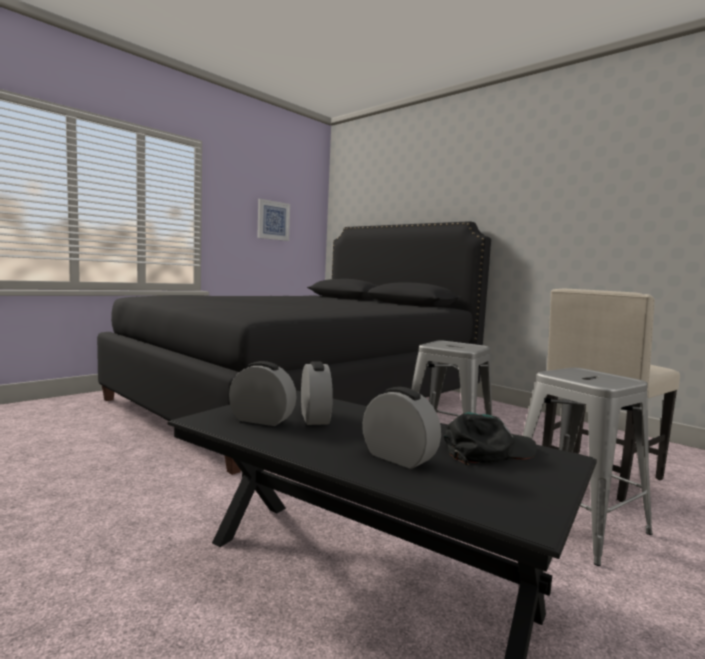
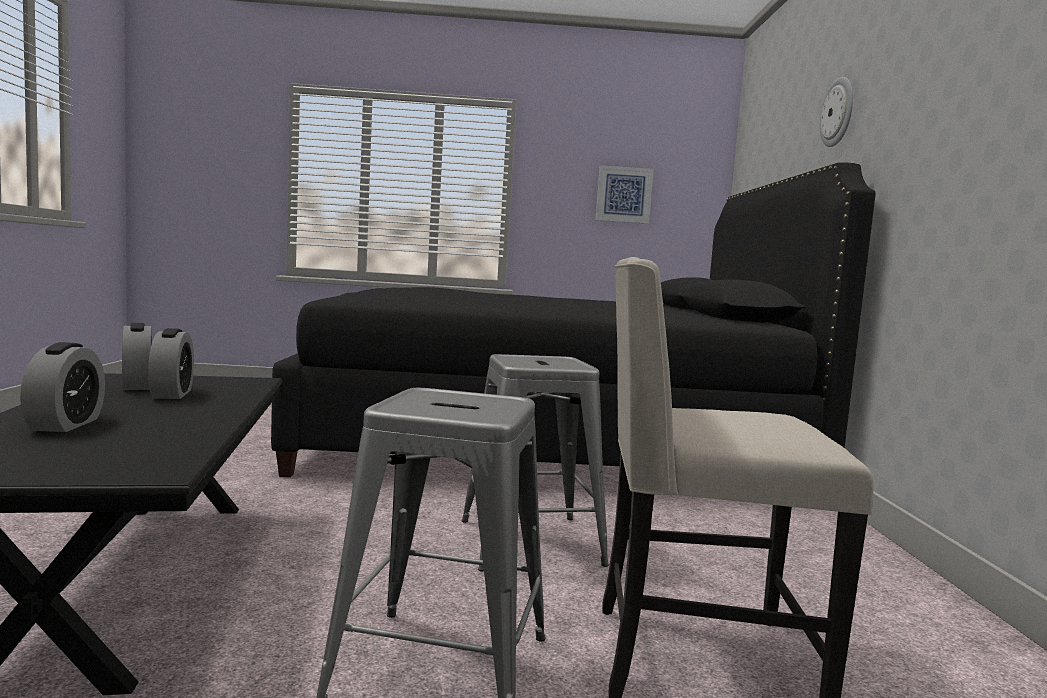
camera: 45 degrees right, 0 degrees up
(314, 418) = (172, 394): alarm clock -> alarm clock turned 45 degrees counterclockwise
(445, 191) = (838, 112): none -> wall clock
(488, 451) = (140, 445): black cap -> none

